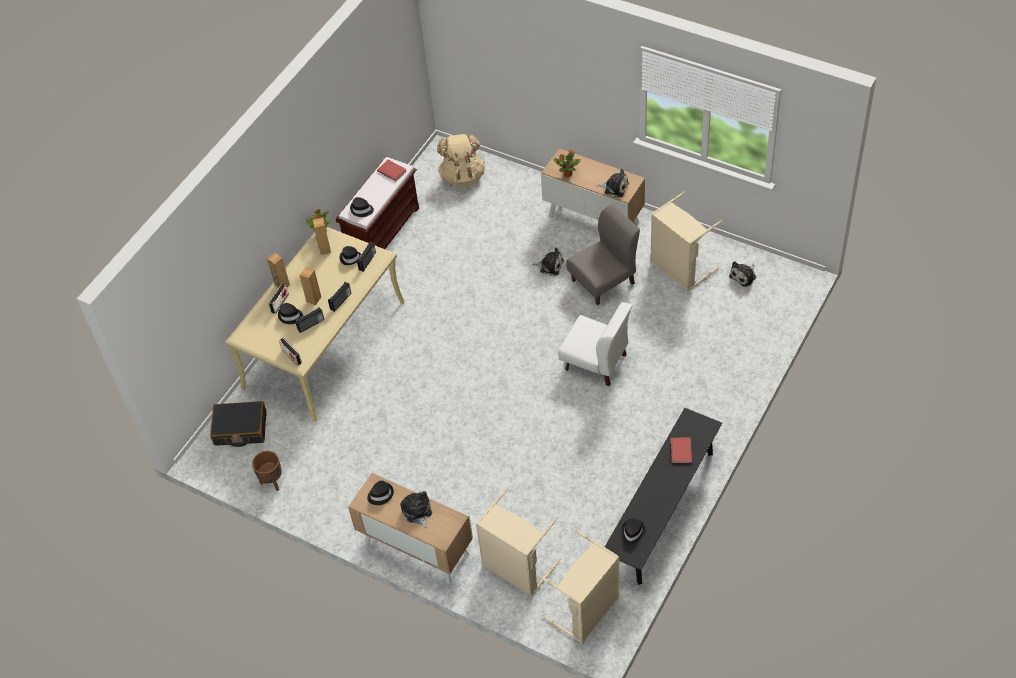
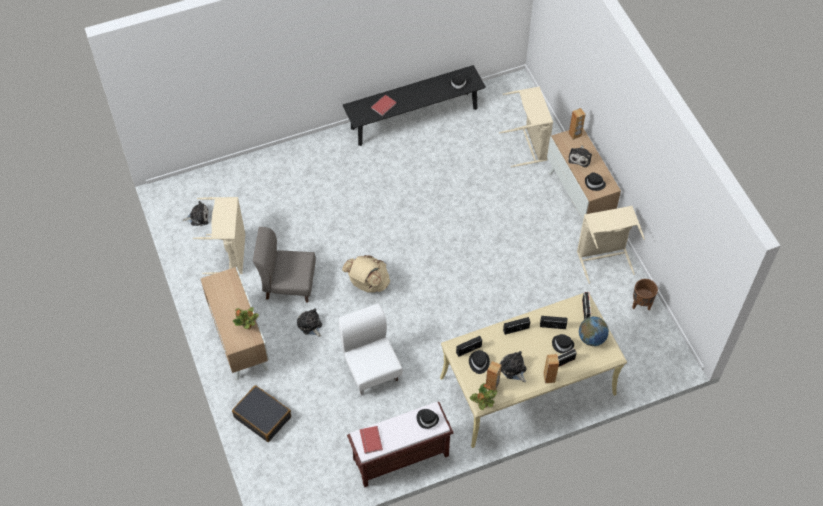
camera: 145 degrees left, 5 degrees up
(240, 429) = (637, 362): black suitcase -> black suitcase (263, 417)
(268, 337) = (591, 338): none -> globe
(313, 299) = (534, 346): brown speaker -> brown speaker (575, 135)
(462, 177) = (291, 463): beige backpack -> beige backpack (367, 284)
(586, 612) = (510, 99): beige laundry basket -> beige laundry basket (603, 257)
(596, 362) = (356, 231): white chair -> white chair (371, 369)
(615, 187) = (229, 286): plush toy -> plush toy (513, 369)

